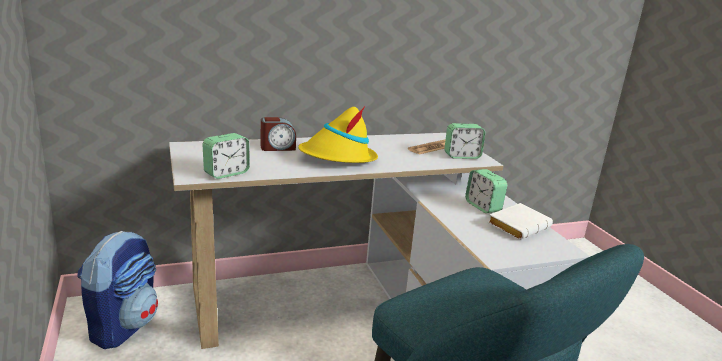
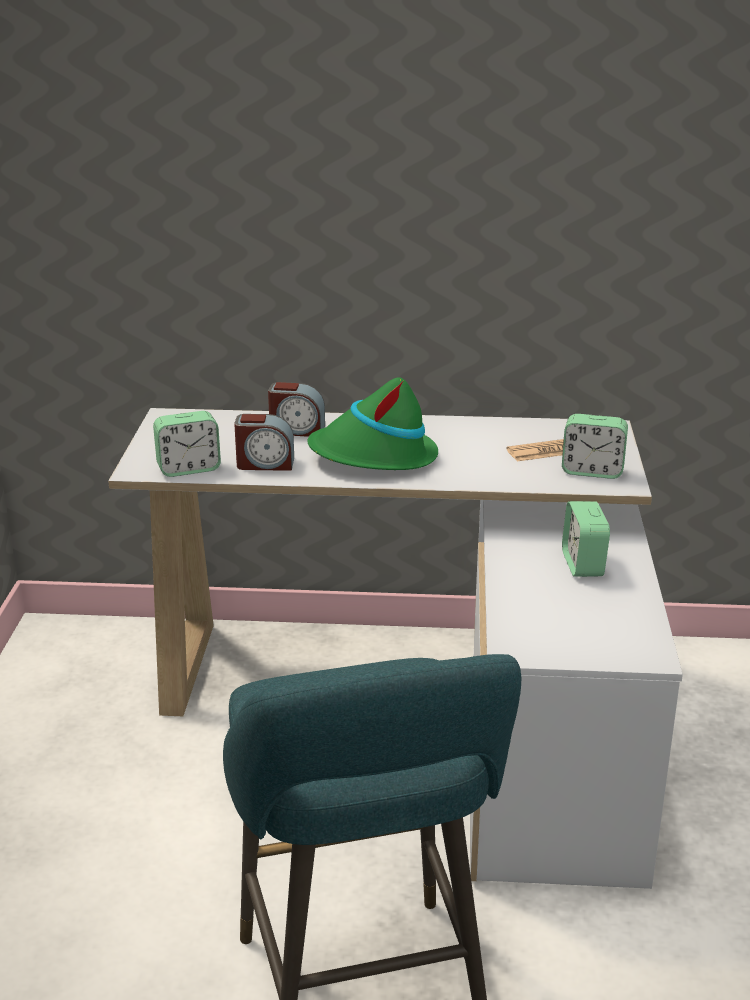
camera: 25 degrees right, 5 degrees up
(123, 326) = (76, 665): backpack -> none
(275, 166) = (265, 464): none -> alarm clock
(338, 158) = (374, 456): yellow hat -> green hat
(518, 225) = (610, 605): white book -> none

